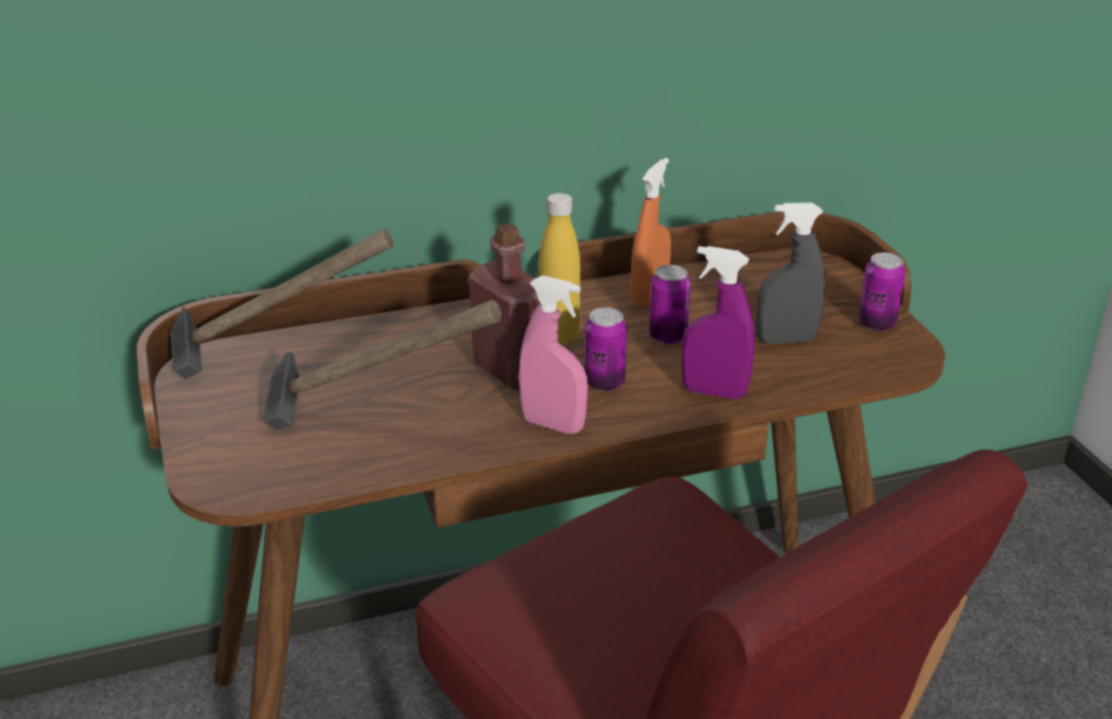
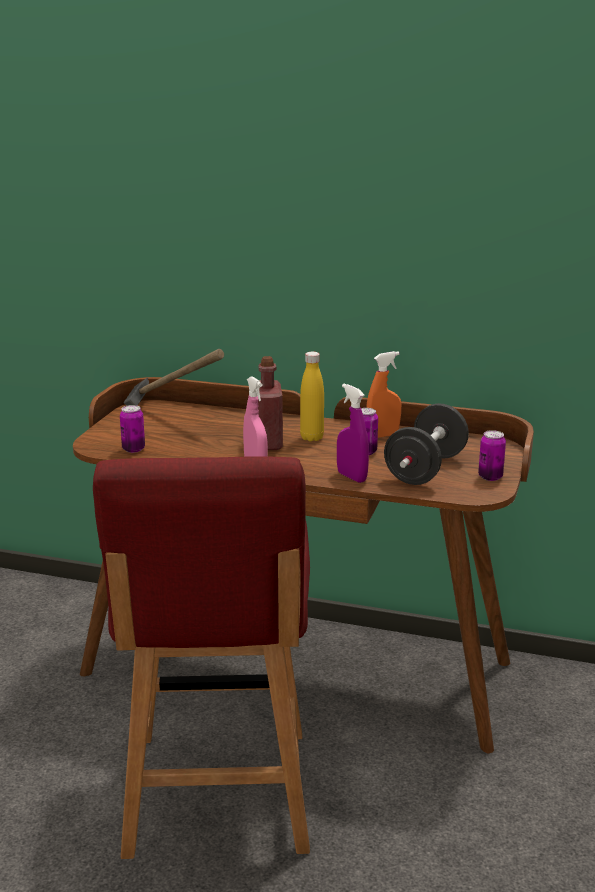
camera: 35 degrees right, 10 degrees down
(374, 424) = (180, 444): hammer -> none
(604, 383) = (304, 459): can -> can (133, 449)
(785, 340) = (425, 469): grey spray bottle -> black dumbbell

